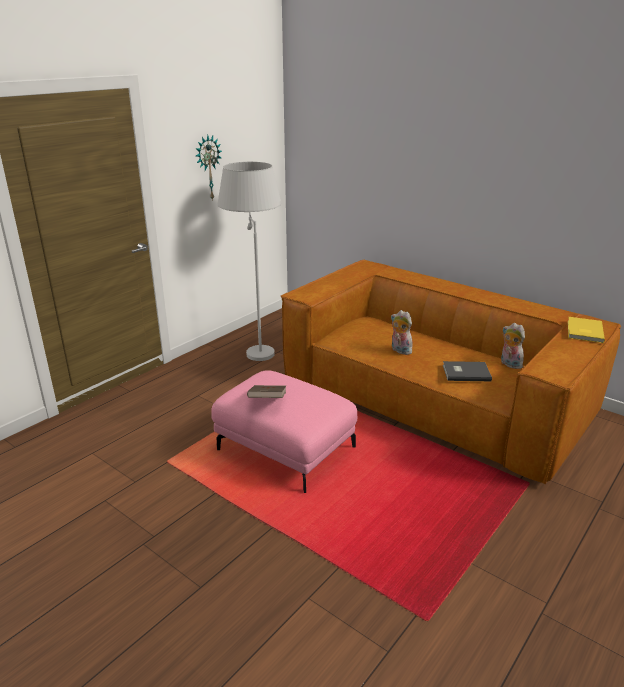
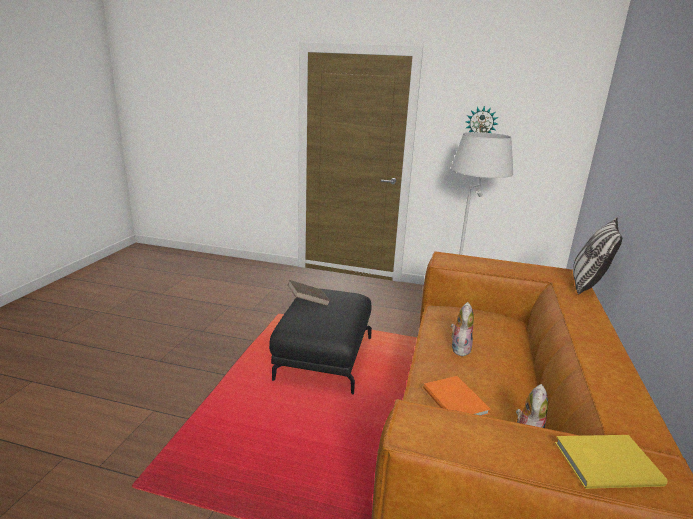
camera: 65 degrees right, 5 degrees down
(284, 450) = (323, 357): pink ottoman -> black ottoman
(385, 266) = (587, 284): none -> pillow
(465, 372) = (456, 399): grey book -> orange book

